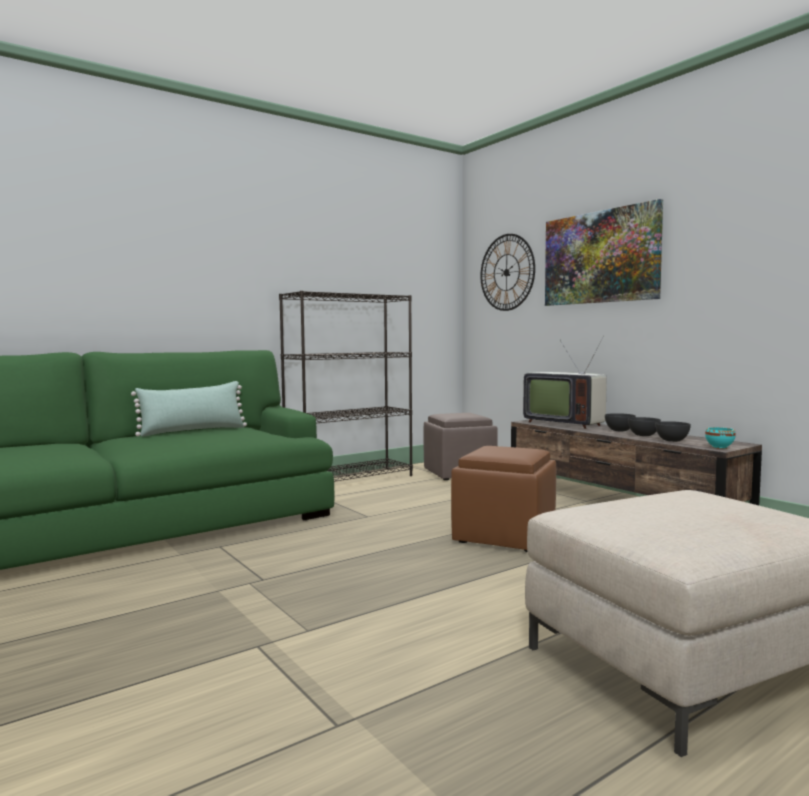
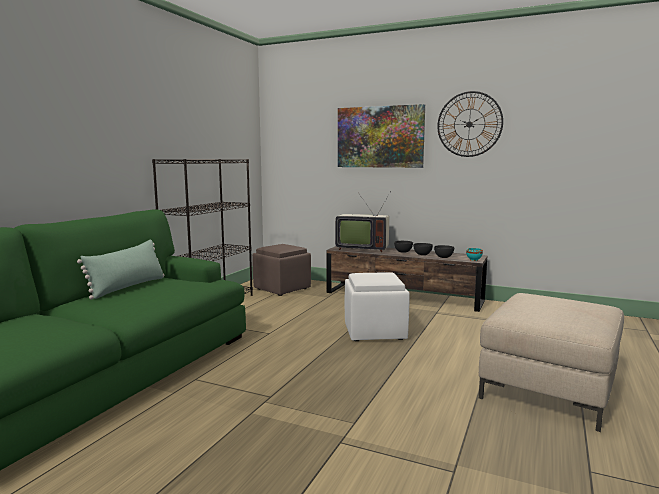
camera: 30 degrees left, 5 degrees up
(506, 272) = (302, 140): wall clock -> wall clock (469, 124)
(506, 536) = (375, 331): brown ottoman -> white ottoman

